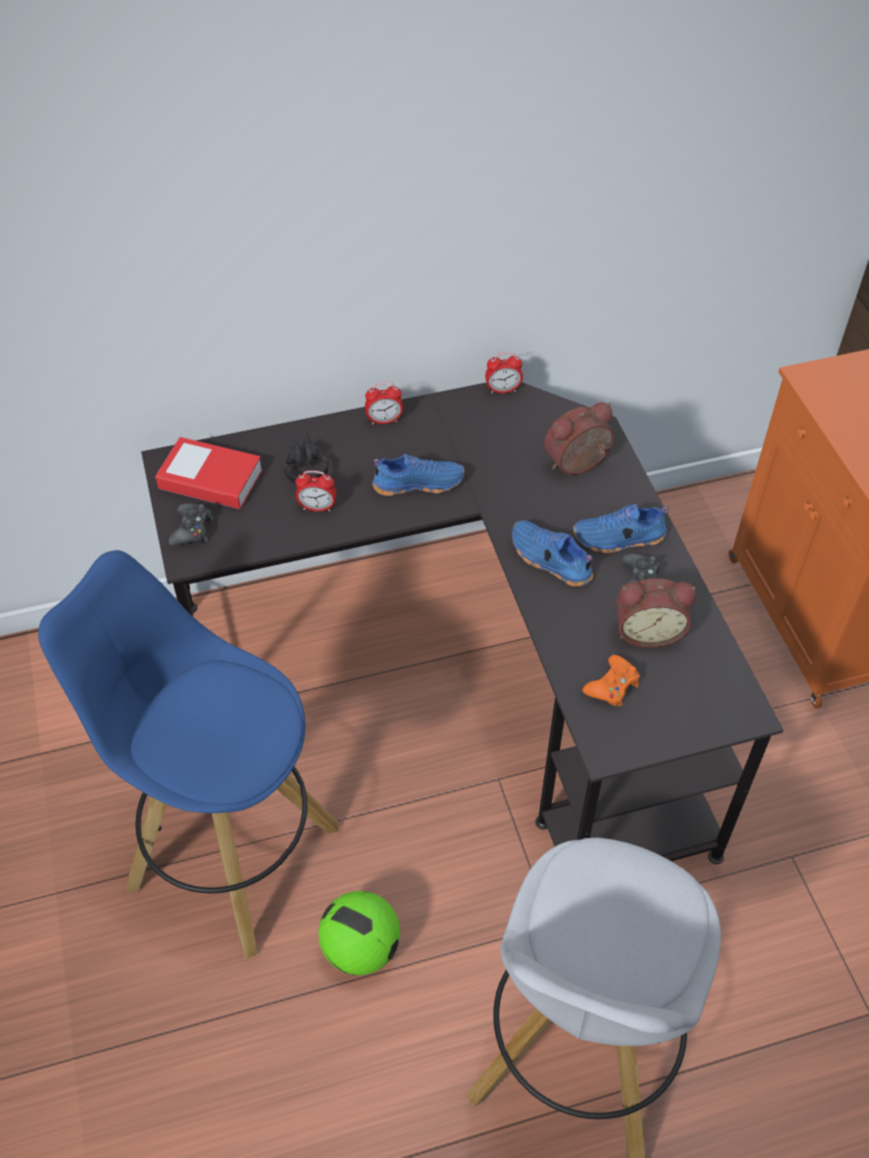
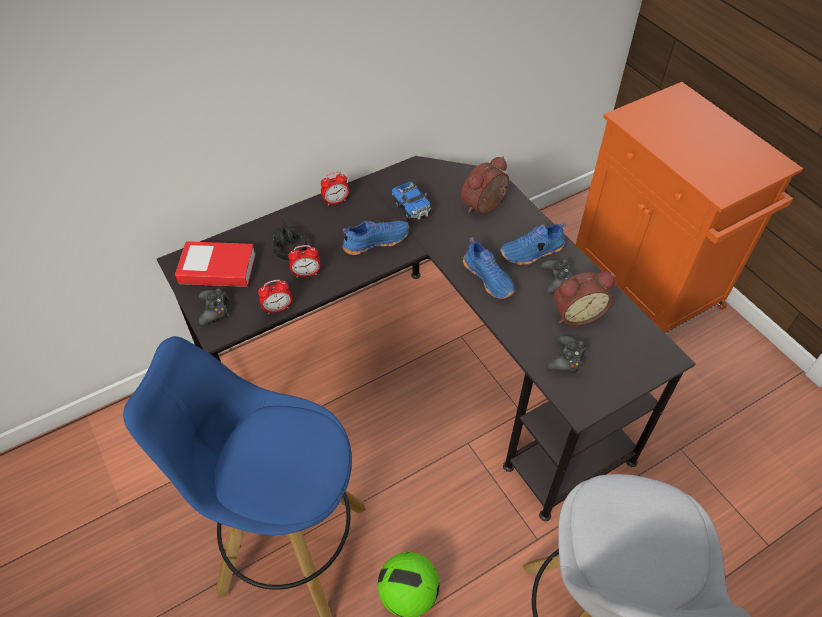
camera: 15 degrees left, 0 degrees up
(479, 449) = (411, 208): none -> toy truck
(503, 390) = (414, 165): alarm clock -> alarm clock (278, 308)
(549, 561) = (489, 278): blue shoe -> blue shoe turned 150 degrees counterclockwise
(612, 686) = (567, 359): orange game controller -> black game controller

